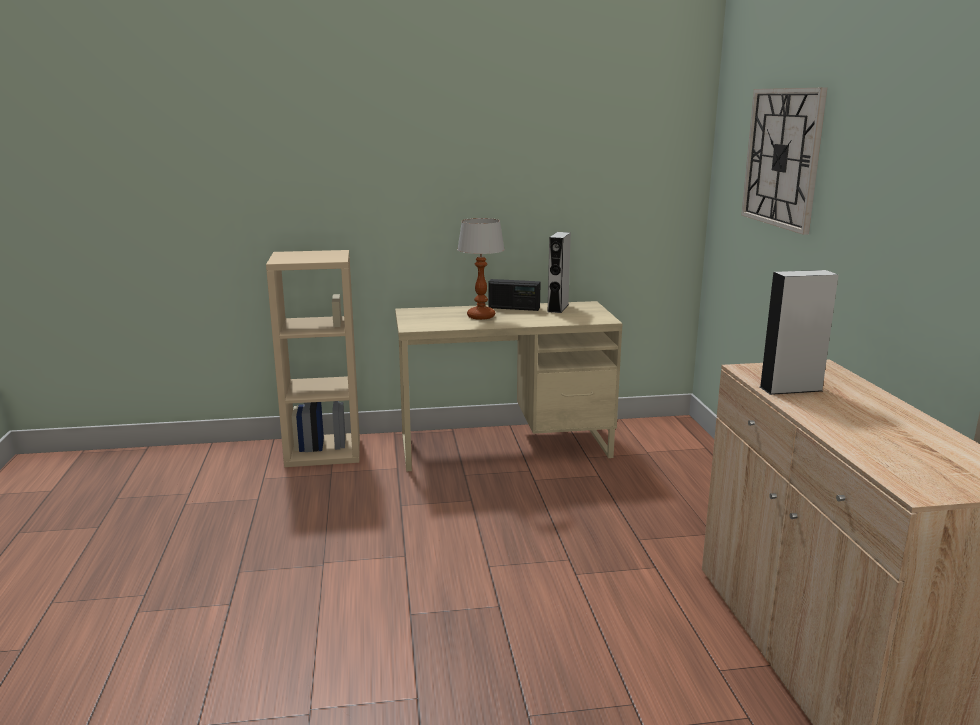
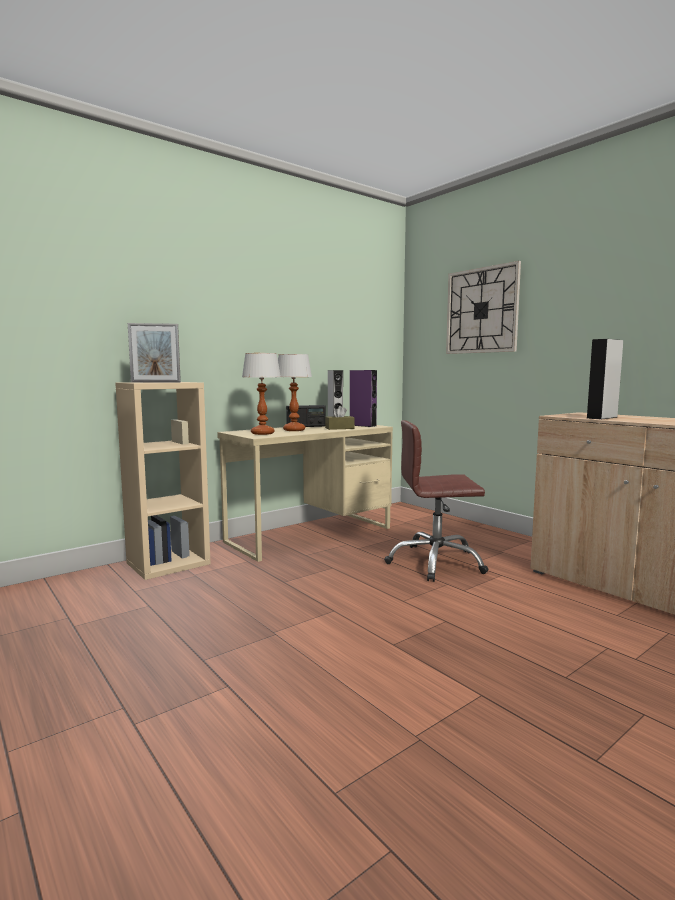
camera: 30 degrees left, 10 degrees down
(299, 258) = (156, 382): none -> picture frame
(431, 320) = (263, 433): none -> table lamp
(543, 319) = (339, 428): none -> brown tissue box
(588, 315) = (362, 425): none -> purple speaker
(597, 526) = (436, 563): none -> brown office chair

